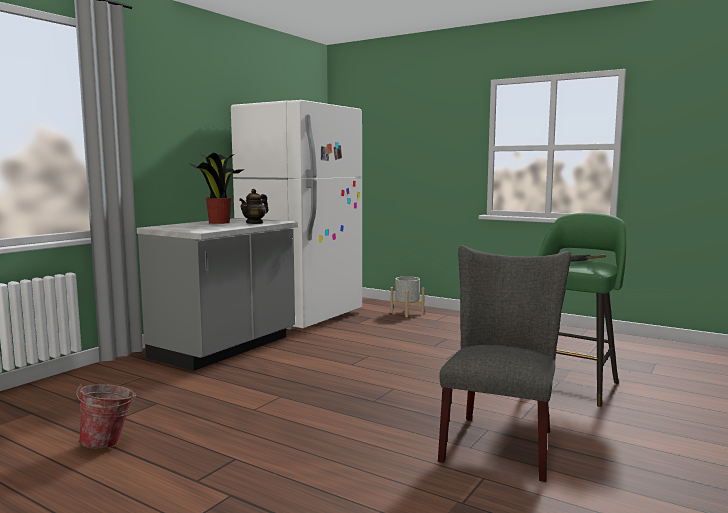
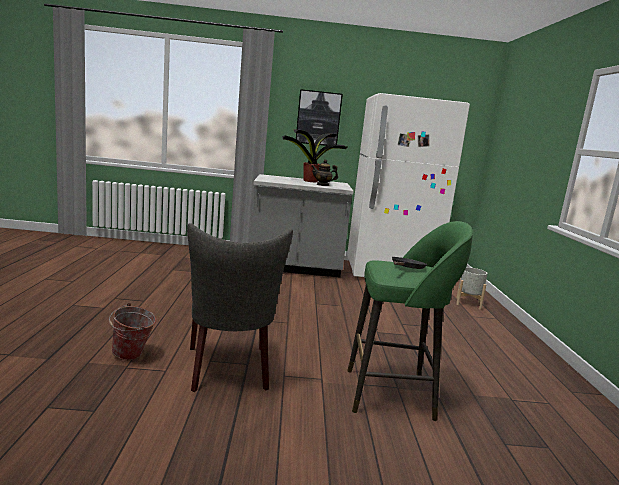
camera: 55 degrees right, 5 degrees up
(109, 444) = (141, 274): bucket -> bucket (132, 357)
(180, 135) = (318, 118): none -> picture
(500, 442) = (229, 371): grey chair -> grey chair turned 90 degrees clockwise

